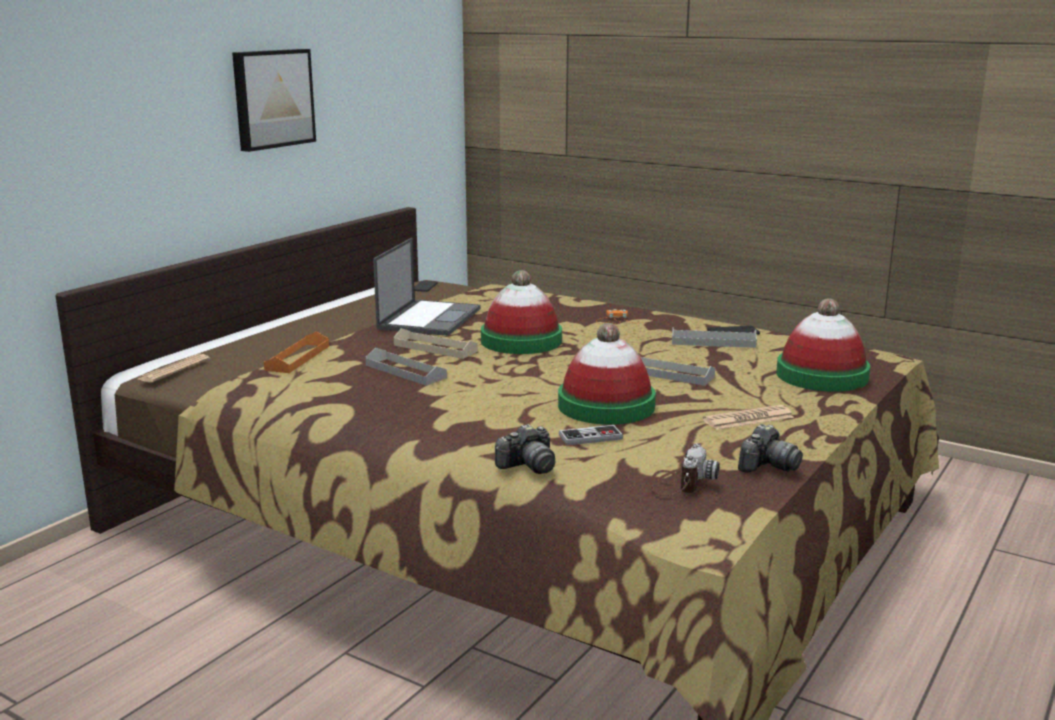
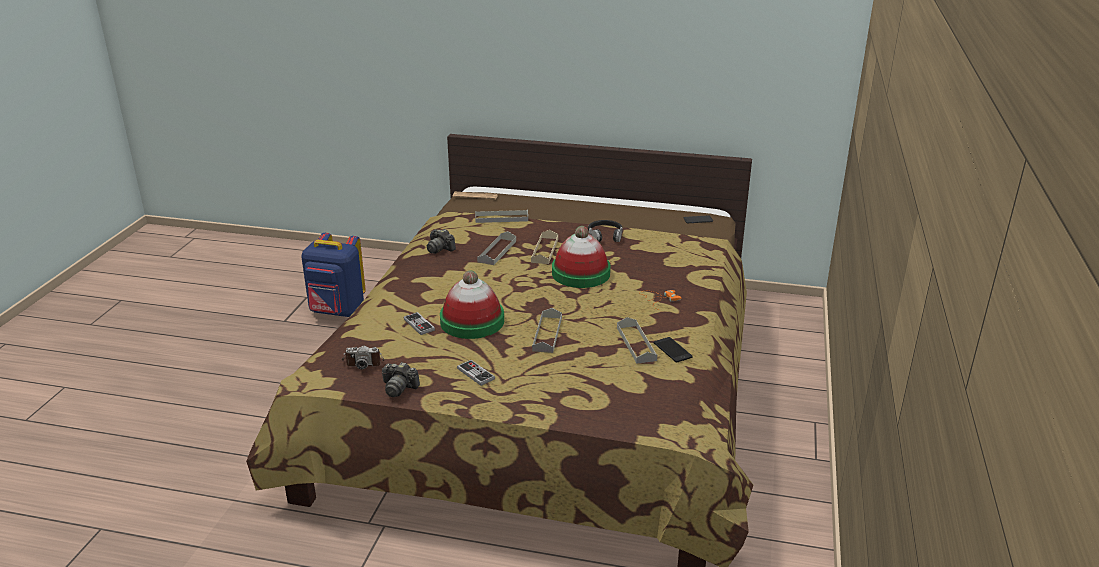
camera: 70 degrees right, 10 degrees up
(117, 675) = (337, 312): none -> blue backpack
(272, 98) = (624, 54): picture -> none
(297, 358) = (501, 218): orange tray -> grey tray
(429, 318) = (605, 236): laptop -> black headphones
(528, 466) = (371, 314): camera -> camera (440, 249)
(748, 419) = (475, 374): newspaper -> game controller
(822, 375) = (587, 398): hat -> none

